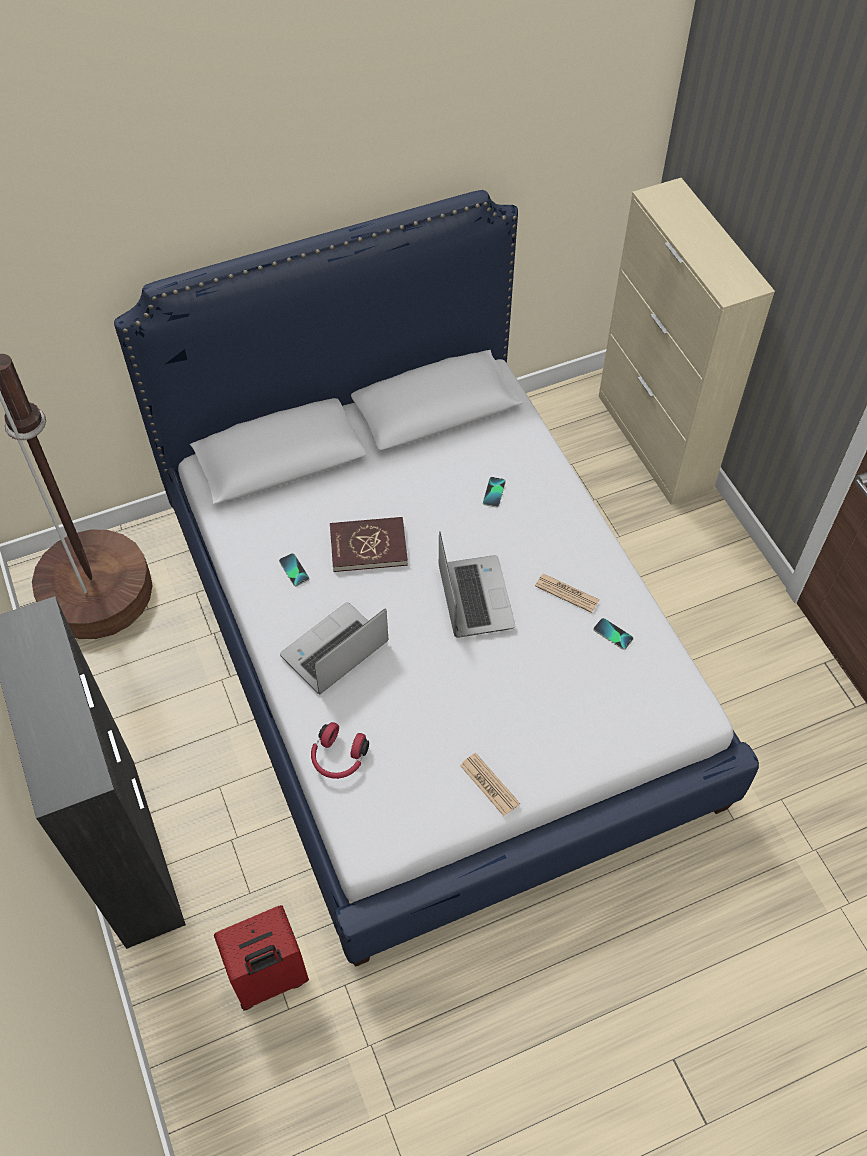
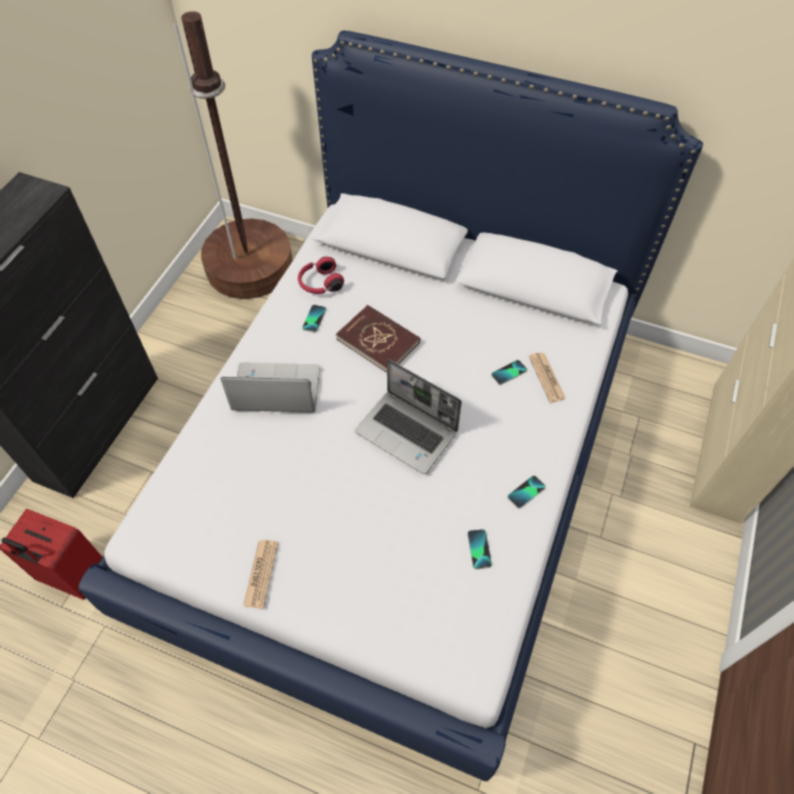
camera: 45 degrees right, 0 degrees up
(338, 758) = (192, 462): red headphones -> red headphones (320, 284)
(474, 596) = (408, 432): laptop -> laptop turned 90 degrees clockwise
(567, 593) = (479, 488): newspaper -> newspaper (546, 377)
(600, 569) = (526, 492): none -> phone

